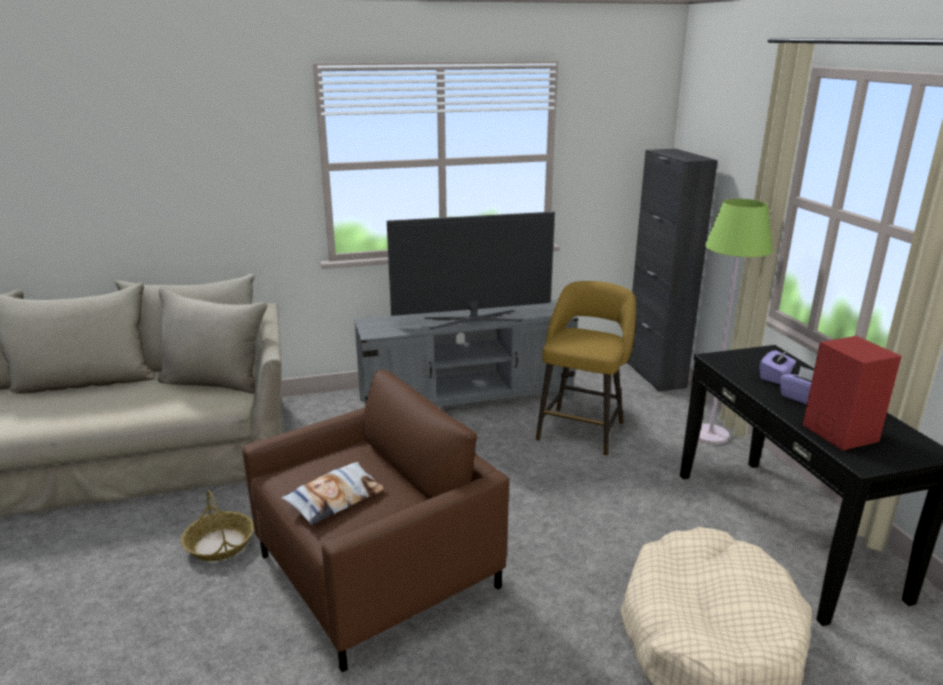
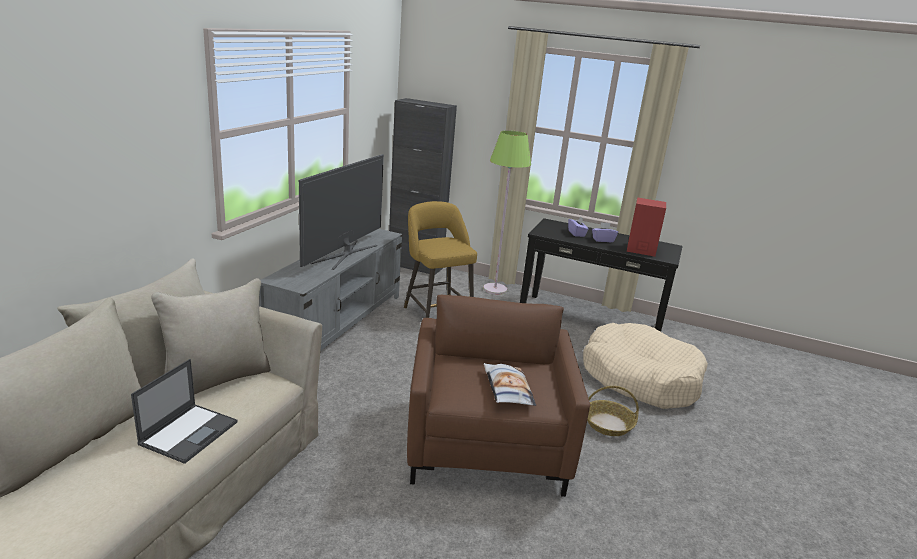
camera: 55 degrees left, 0 degrees up
(129, 406) = (189, 432): none -> laptop
(220, 544) = (368, 498): basket -> basket (608, 424)

